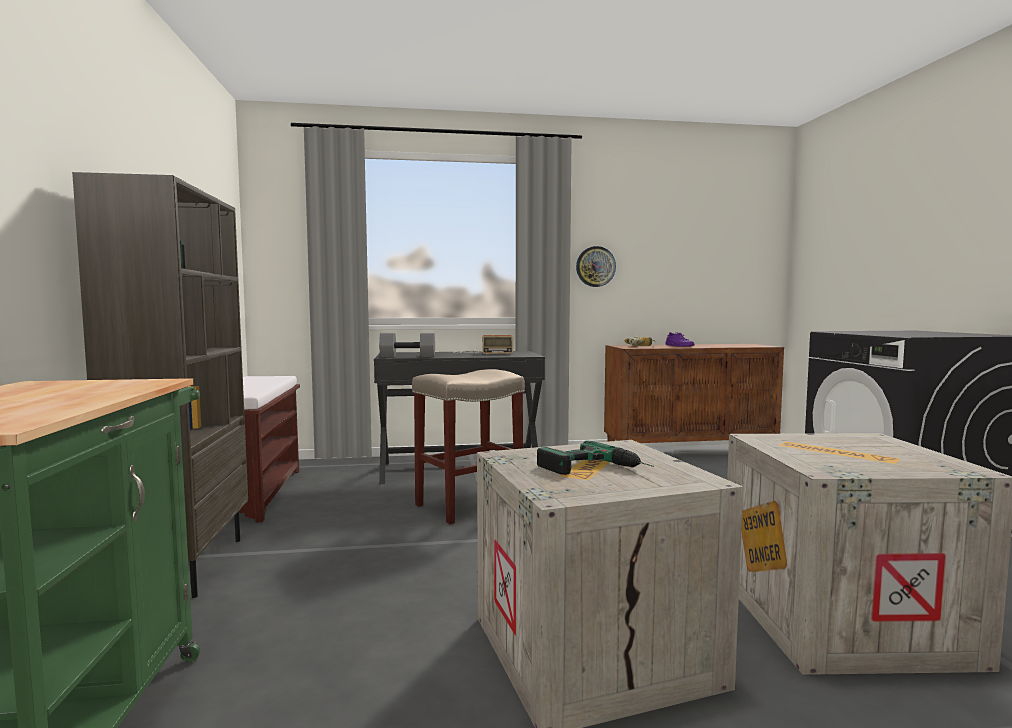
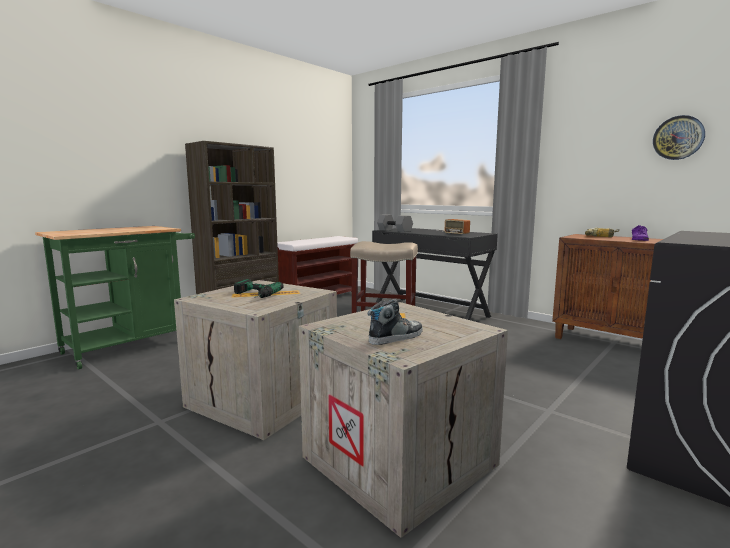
camera: 50 degrees right, 5 degrees up
(595, 266) = (572, 161): wall clock -> wall clock (678, 138)
(894, 460) = (396, 337): none -> shoe

